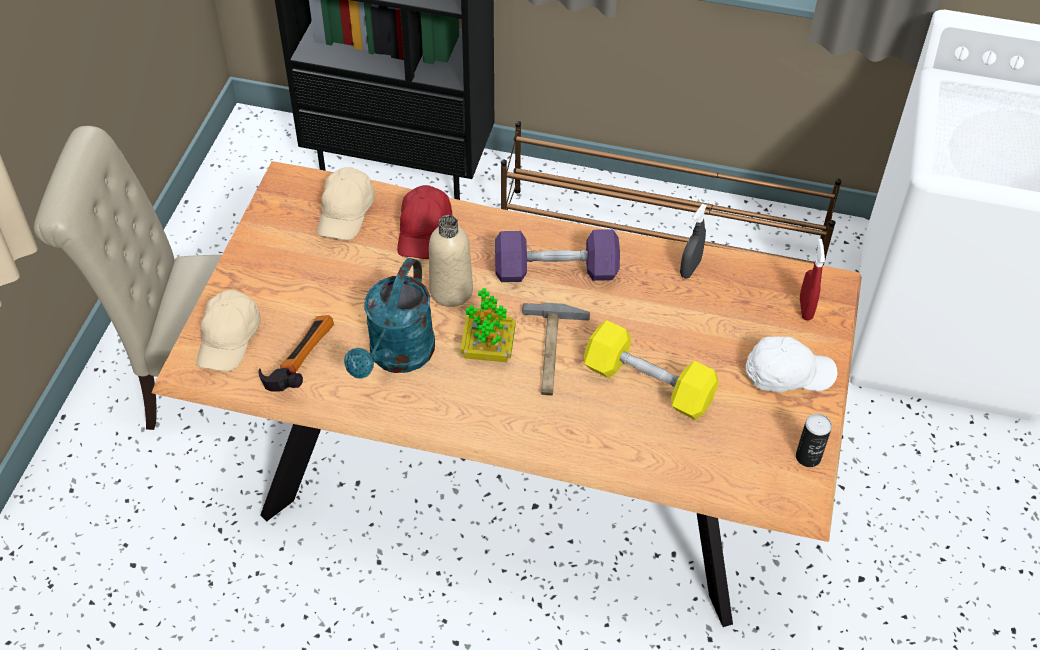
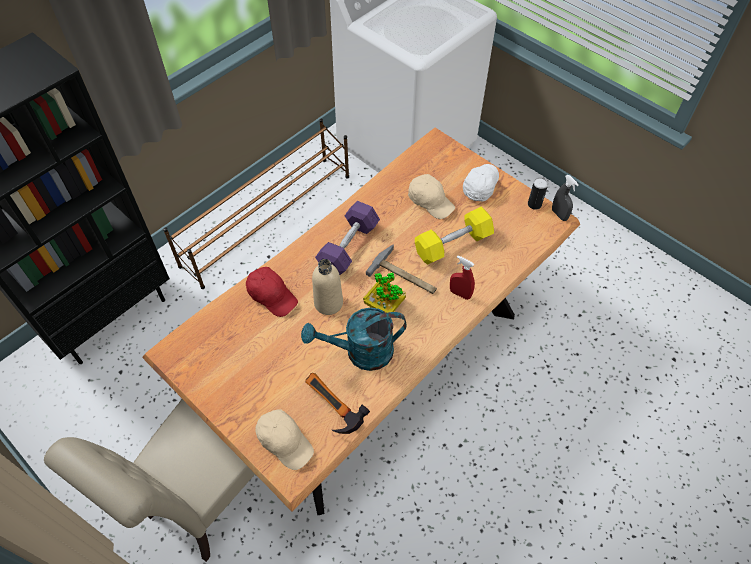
camera: 60 degrees left, 5 degrees up
(346, 213) = (225, 330): beige cap -> beige cap (430, 201)
(397, 357) = (360, 353): turquoise watering can -> turquoise watering can turned 120 degrees clockwise
(690, 268) = (387, 189): grey spray bottle -> grey spray bottle (559, 214)
(805, 308) = (444, 158): red spray bottle -> red spray bottle (460, 293)

